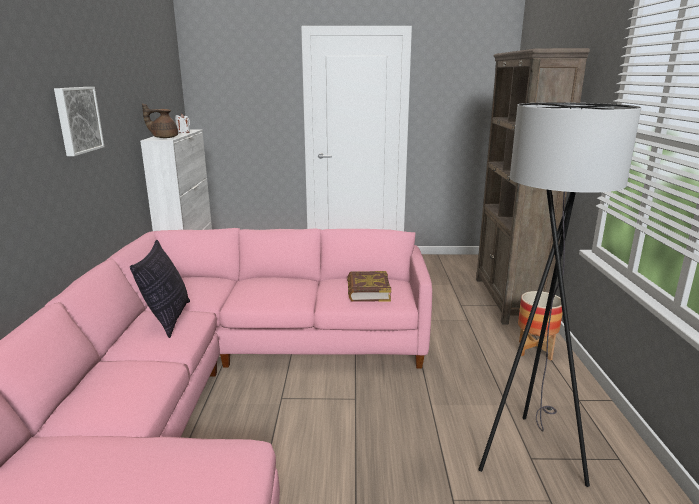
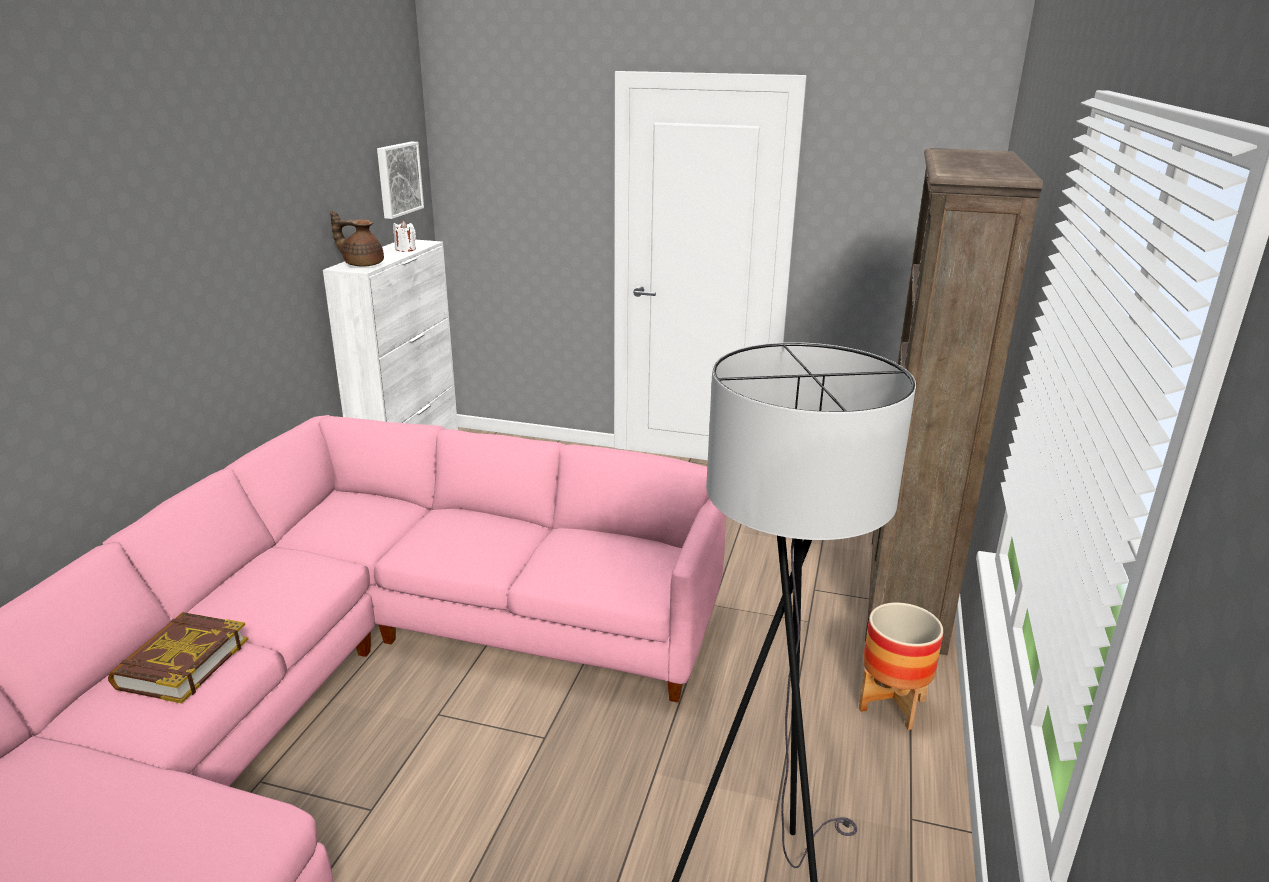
camera: 15 degrees right, 5 degrees up
(77, 120) = (192, 260): picture -> picture (398, 179)
(168, 319) = (290, 570): pillow -> none
(368, 290) = (606, 563): book -> book (182, 663)

